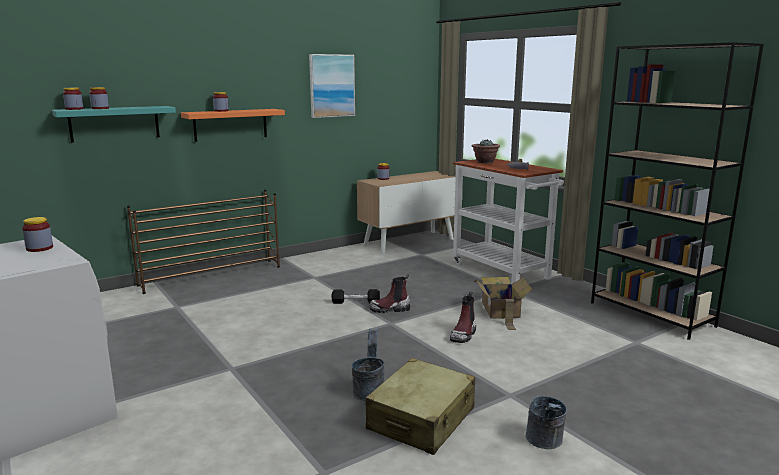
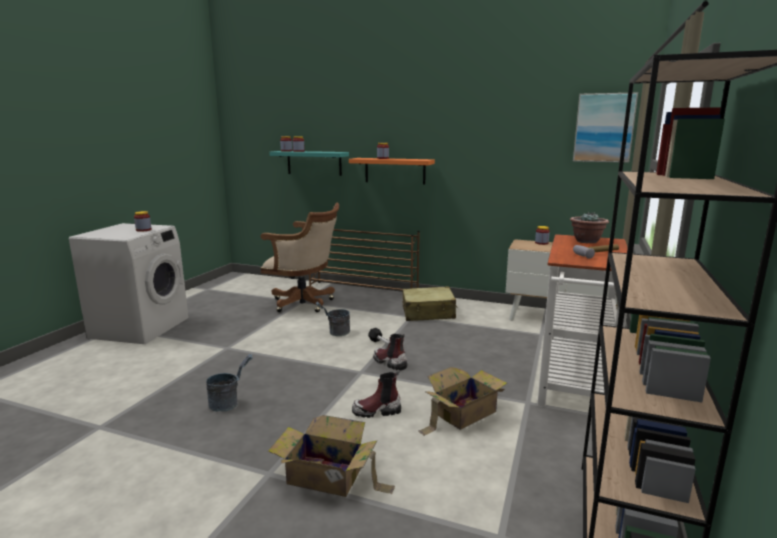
camera: 55 degrees right, 0 degrees up
(187, 306) = (305, 303): none -> office chair
(331, 86) = (496, 140): picture -> picture (604, 128)
(421, 419) = (194, 441): beige suitcase -> beige suitcase (428, 313)
(536, 374) = (327, 477): none -> cardboard box
(545, 443) = (183, 521): grey bucket -> grey bucket (335, 333)

